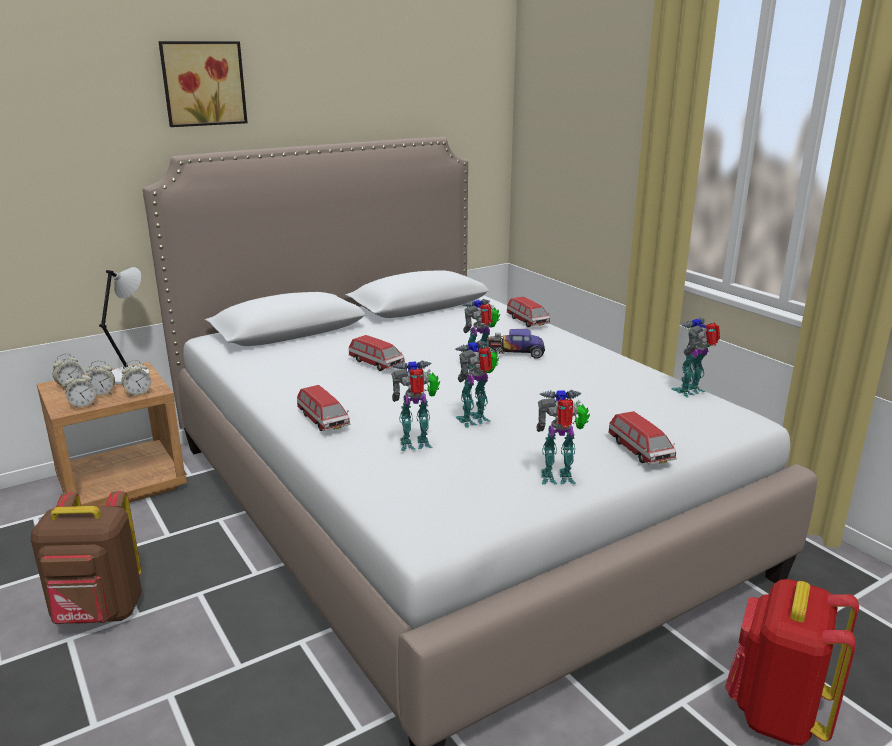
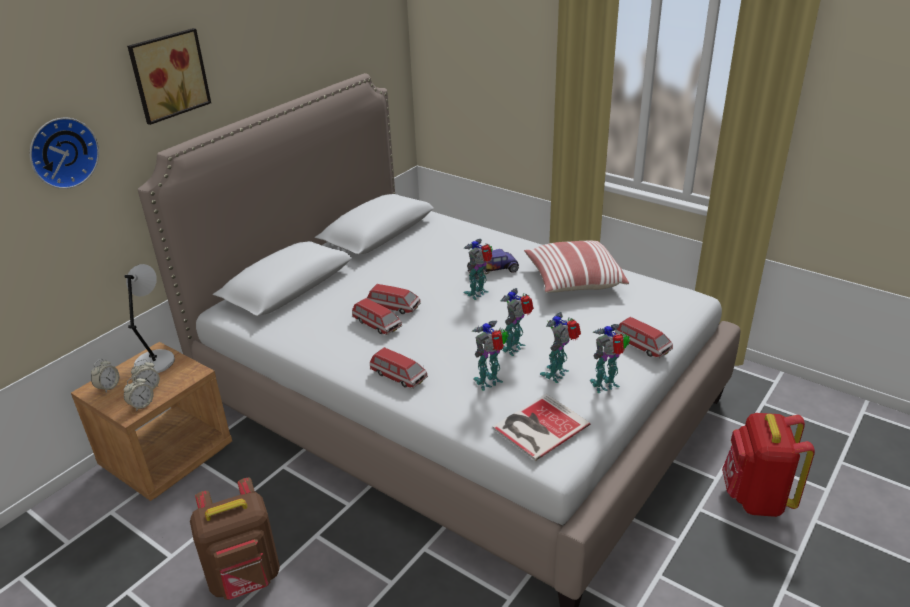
camera: 20 degrees left, 10 degrees up
(69, 131) = (62, 152): none -> wall clock
(138, 393) = (182, 379): alarm clock -> none
(434, 498) = (538, 427): none -> book
(527, 321) = (479, 233): toy car -> toy car (377, 325)
(602, 377) = (573, 280): none -> pillow
(691, 391) = (642, 280): toy robot -> toy robot (557, 373)

